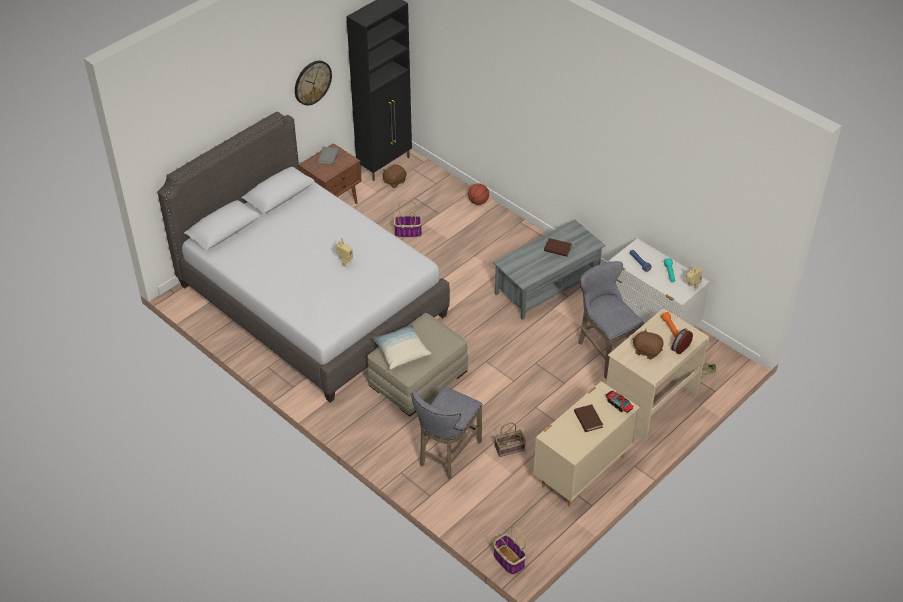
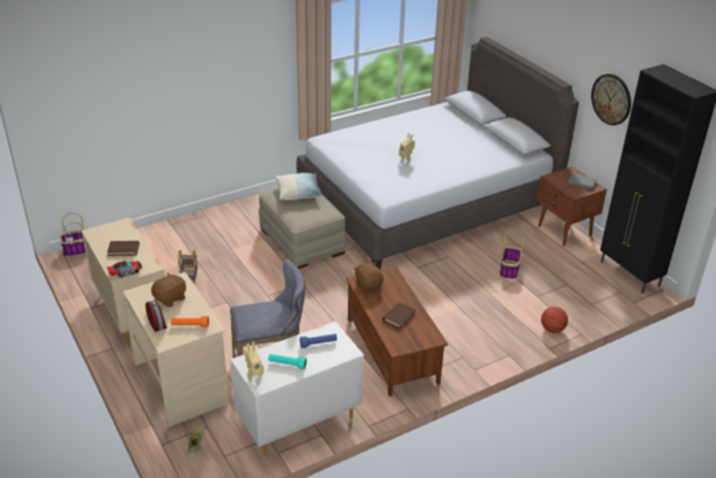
camera: 105 degrees right, 10 degrees down
(394, 181) = (598, 275): brown plush toy -> brown plush toy (368, 284)
(447, 455) = (206, 240): grey stool -> none
(547, 286) = (391, 350): grey coffee table -> brown coffee table

